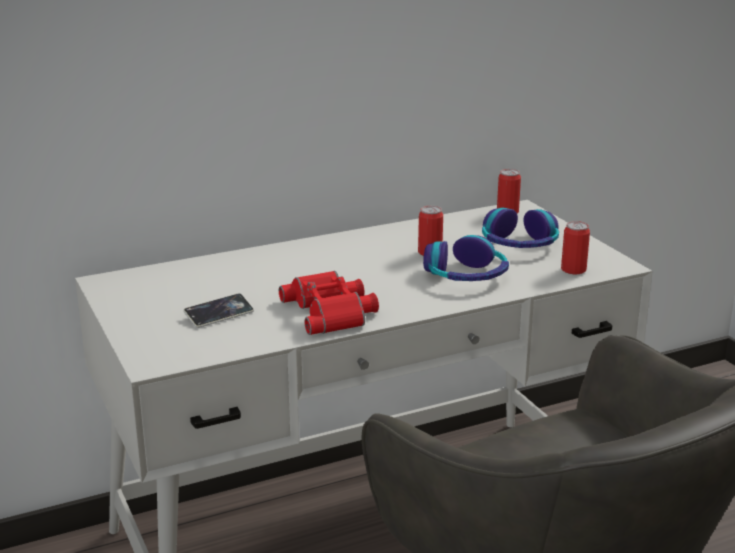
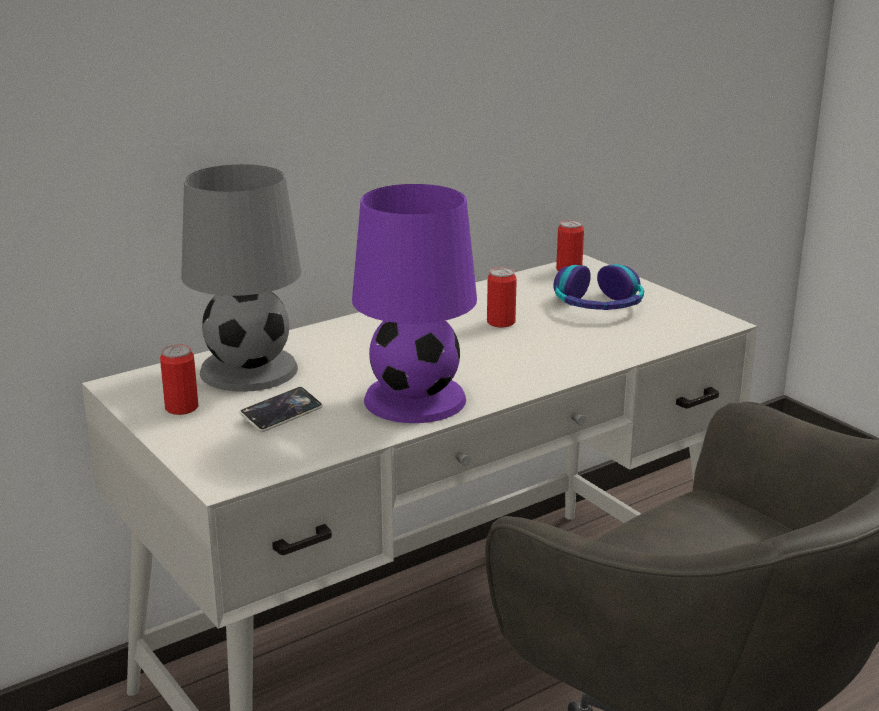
camera: 10 degrees left, 0 degrees up
(207, 277) = (248, 370): none -> grey table lamp
(332, 311) = (416, 400): red binoculars -> purple table lamp
(466, 276) = (554, 346): headphones -> none
(573, 270) = (671, 331): can -> can (181, 408)

